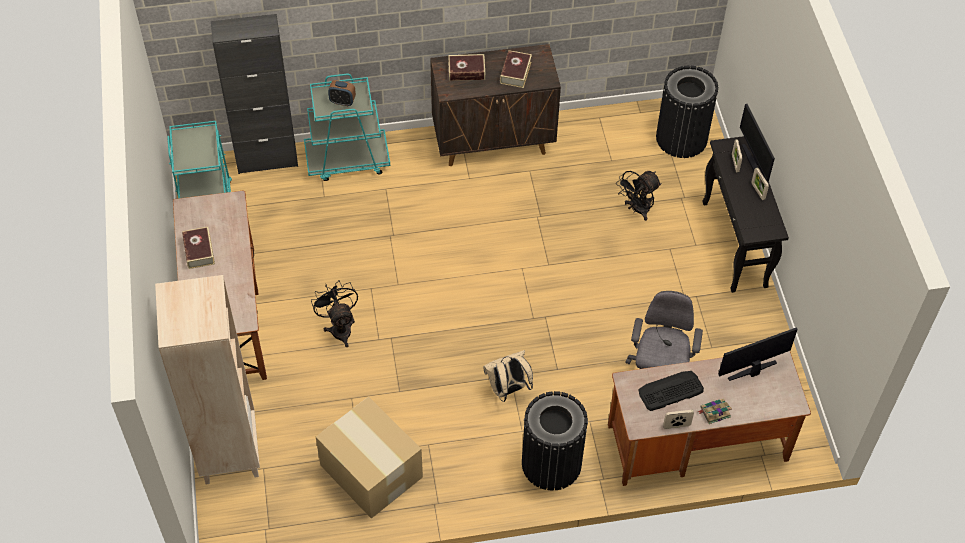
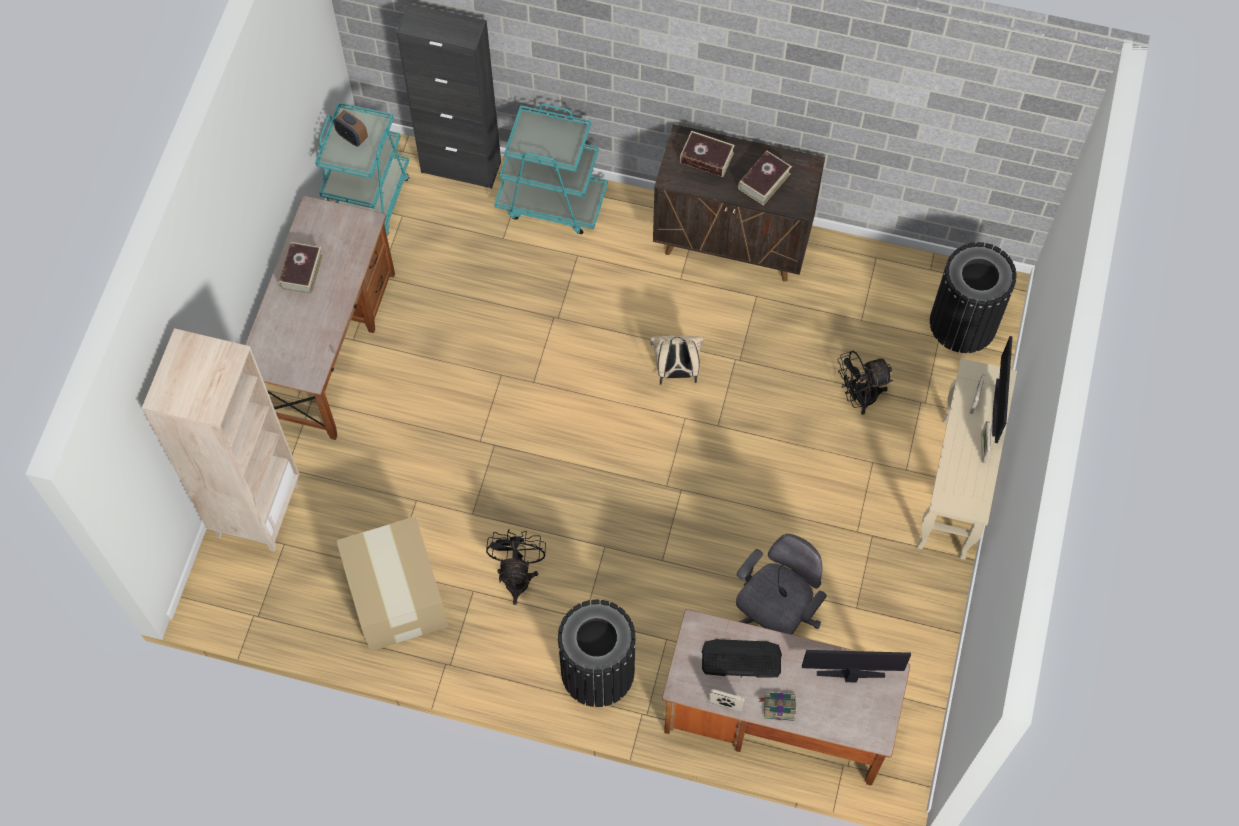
camera: 25 degrees right, 10 degrees up
(339, 327) = (443, 409): black fan -> black fan (517, 575)
(342, 101) = (548, 141): alarm clock -> alarm clock (352, 137)
(508, 389) = (593, 562): beige backpack -> beige backpack (676, 372)
(735, 245) = (954, 489): black console table -> beige console table

